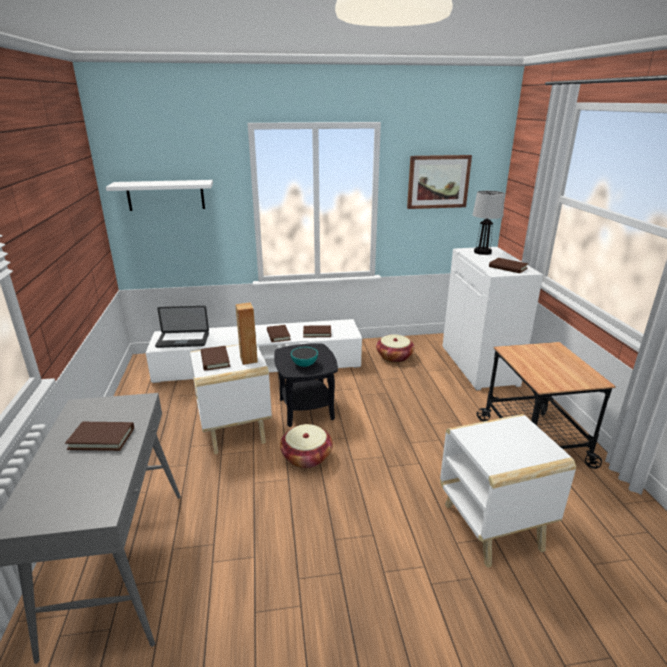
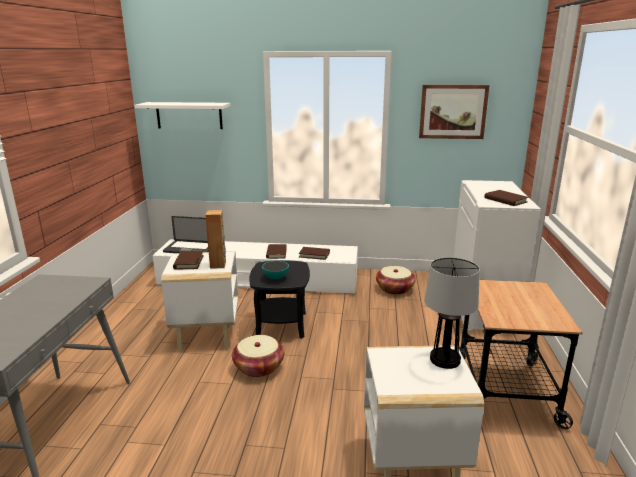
camera: 15 degrees right, 5 degrees down
(101, 438) = (40, 305): brown book -> none
(483, 252) = (491, 185): table lamp -> table lamp (445, 360)

